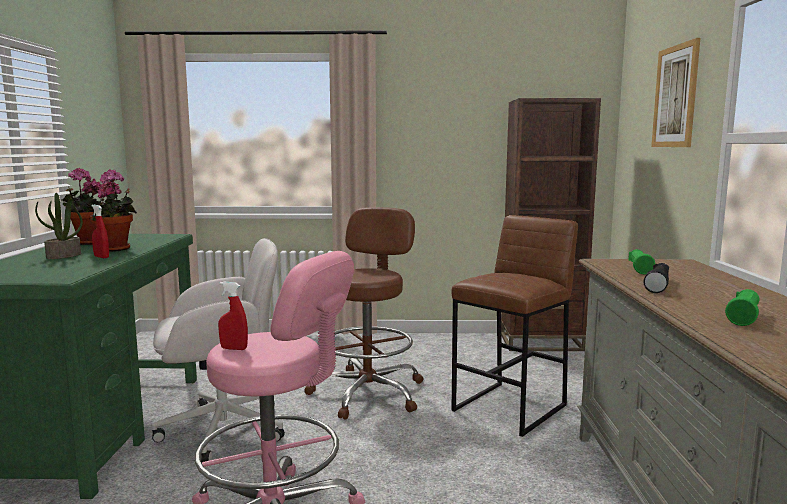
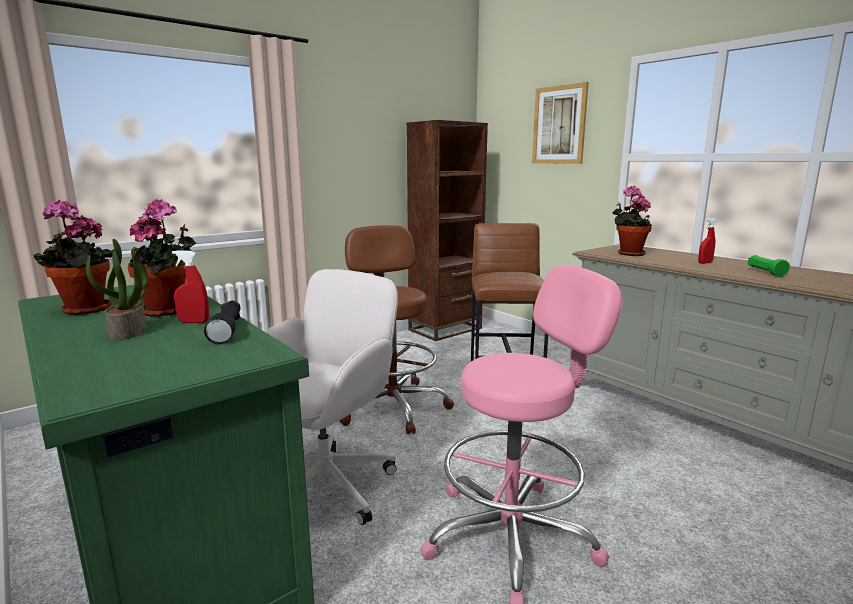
camera: 40 degrees left, 5 degrees up
(234, 348) = (502, 379): red spray bottle -> red spray bottle (705, 263)
(639, 269) = (628, 254): green flashlight -> potted plant
(658, 285) = (672, 262): black flashlight -> black flashlight (227, 330)

